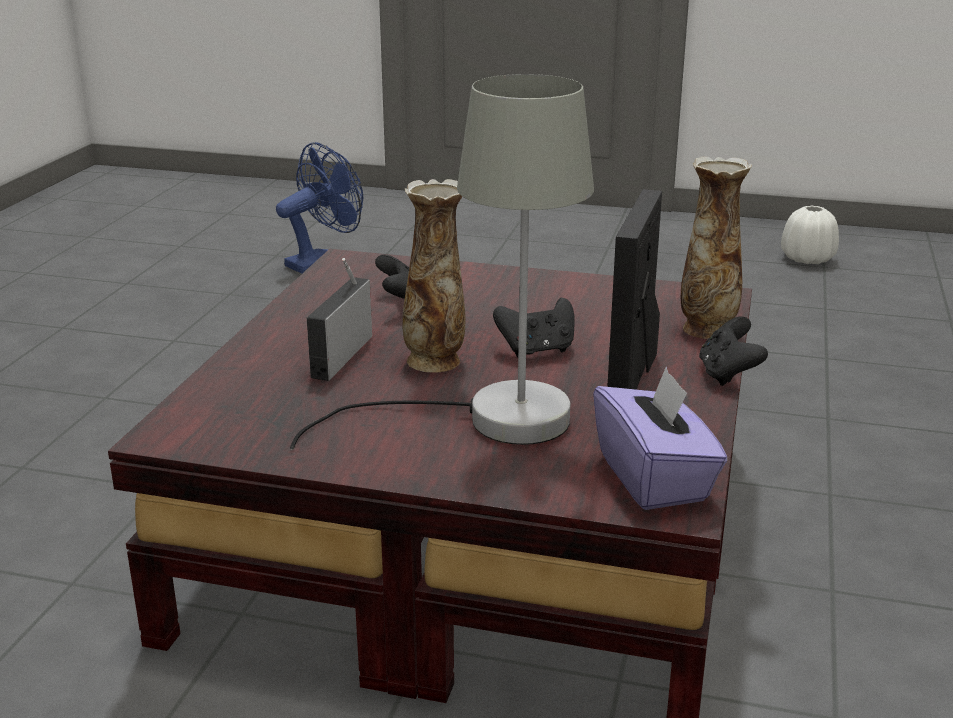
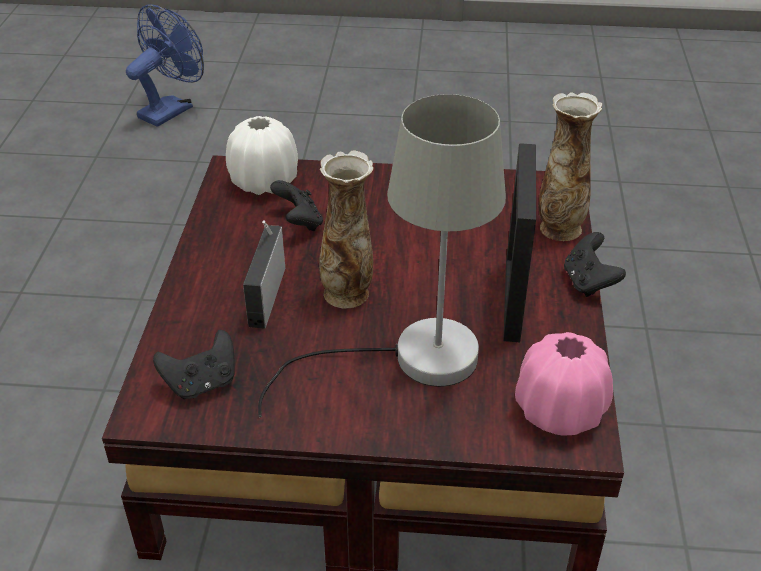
camera: 10 degrees left, 15 degrees up
(537, 350) = (428, 270): black game controller -> black game controller (201, 383)
(654, 478) = (559, 411): purple tissue box -> pink vase
(807, 259) = (585, 69): white vase -> white vase (264, 182)

